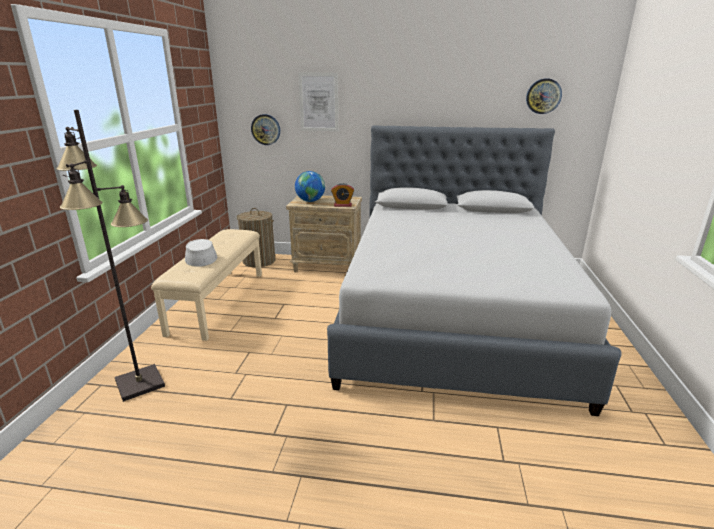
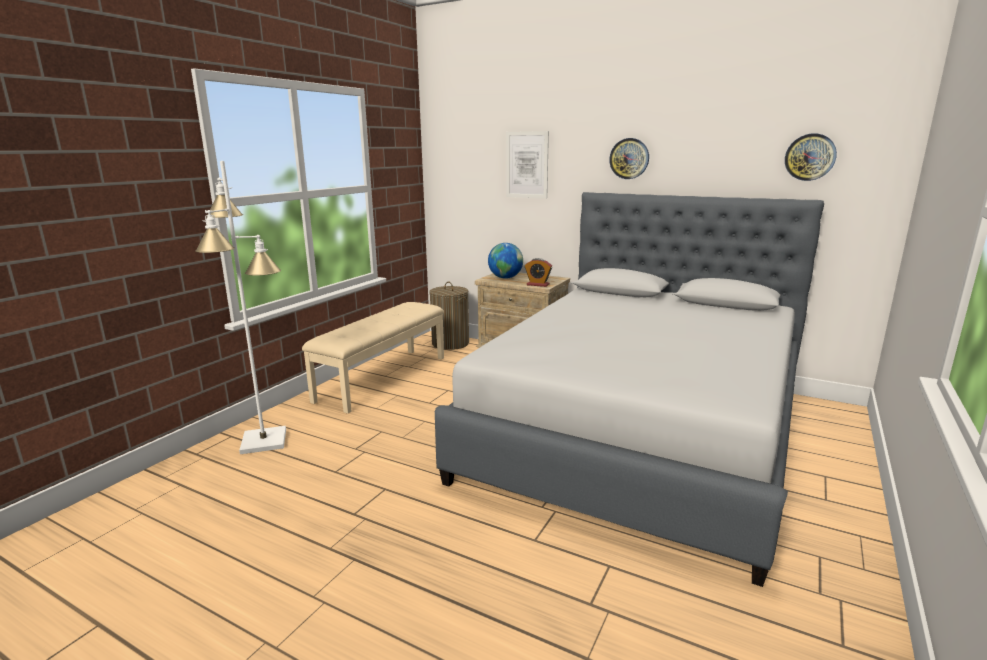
camera: 20 degrees right, 5 degrees down
(140, 383) = (264, 441): black floor lamp -> white floor lamp
(201, 257) = (363, 325): grey hat -> none
(266, 129) = (470, 195): wall clock -> wall clock (629, 158)

